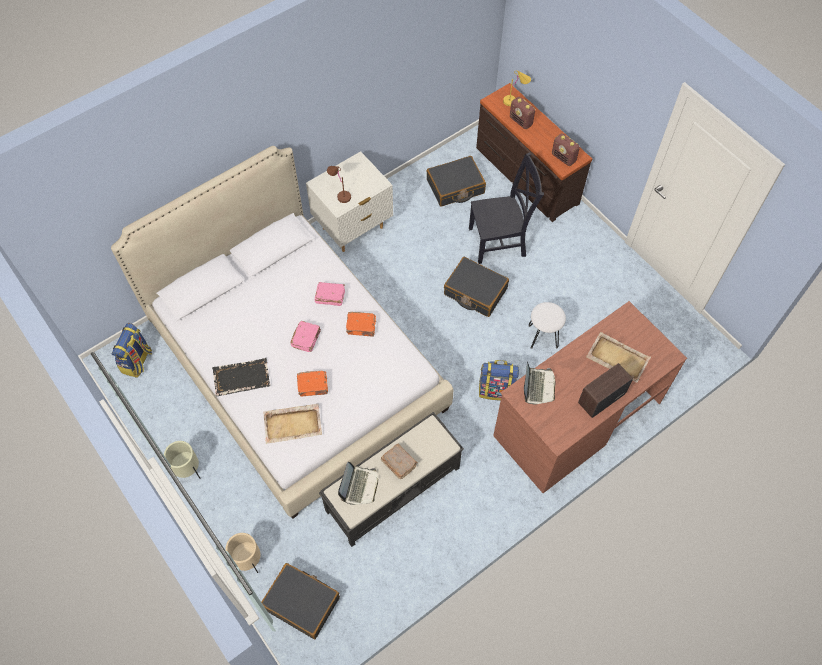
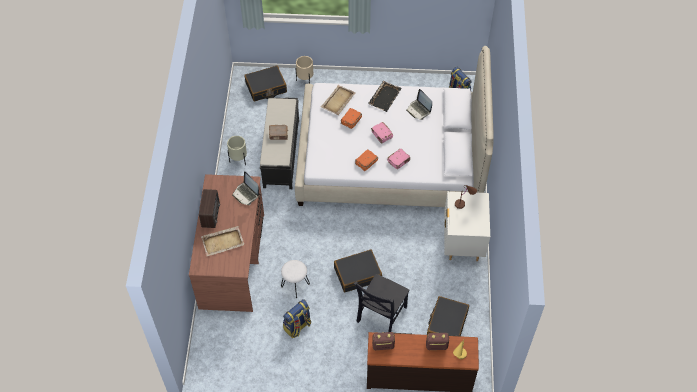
camera: 130 degrees right, 5 degrees down
(188, 471) = (373, 83): beige planter -> beige planter (239, 160)
(359, 486) = (283, 113): laptop -> laptop (419, 110)
(496, 389) = (287, 236): backpack -> backpack (297, 326)

